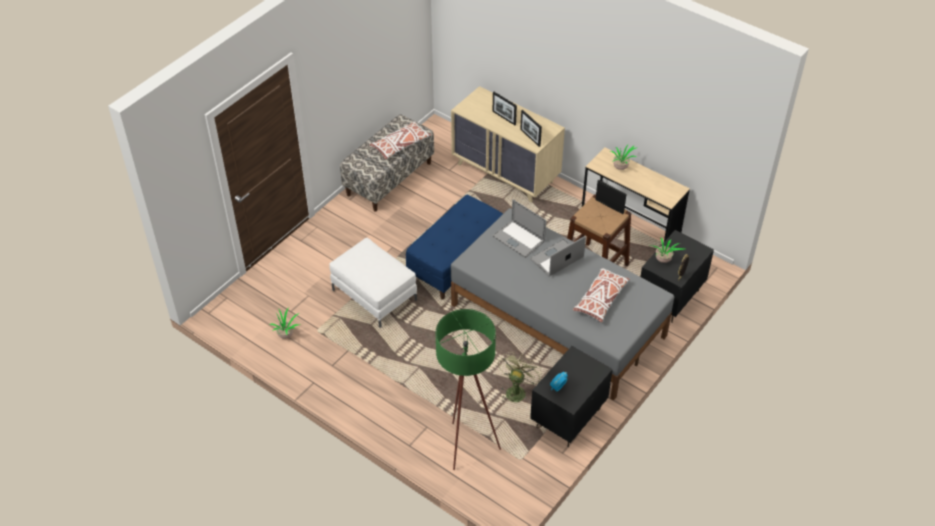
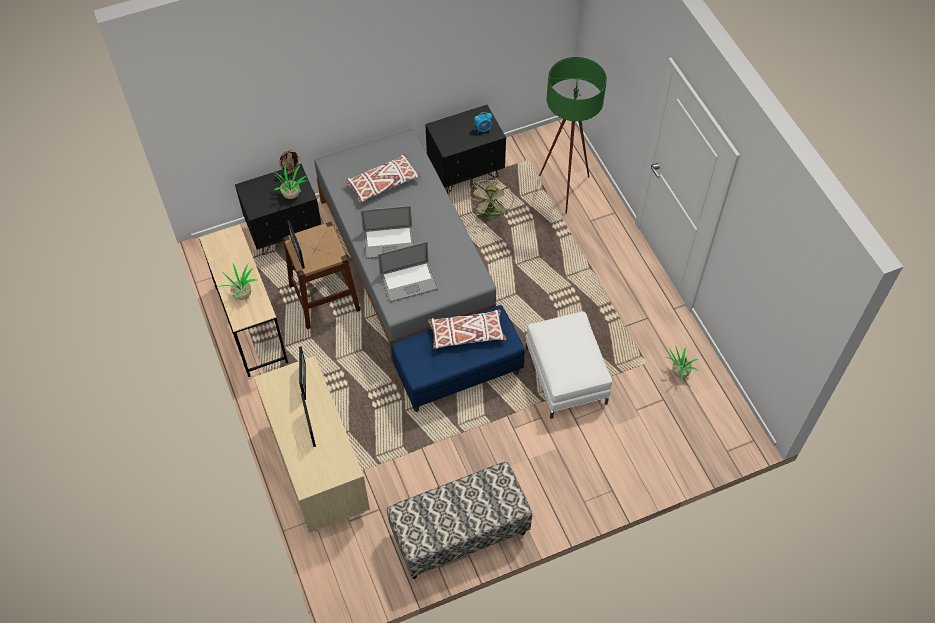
camera: 150 degrees left, 10 degrees up
(400, 145) = (441, 502): white pillow -> white pillow (466, 334)
(516, 390) = (491, 215): green fan -> green fan turned 45 degrees counterclockwise
(518, 239) = (409, 281): laptop -> laptop turned 90 degrees clockwise

